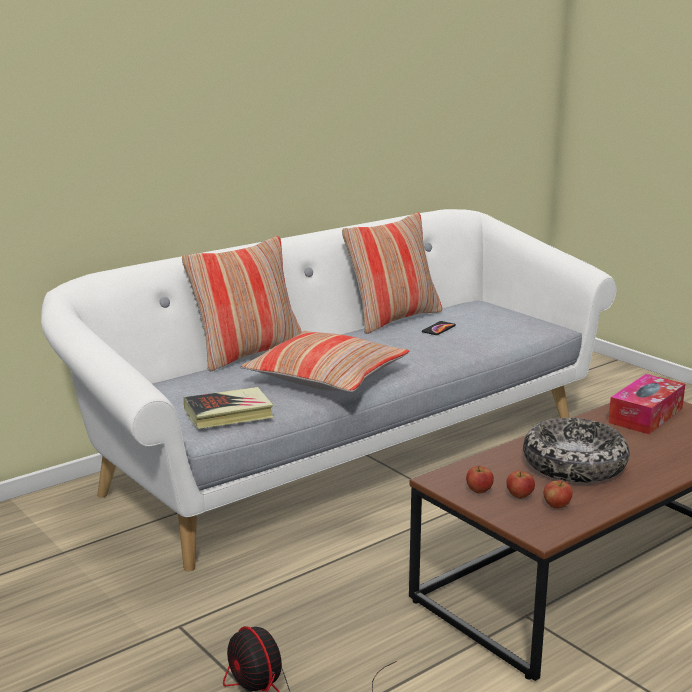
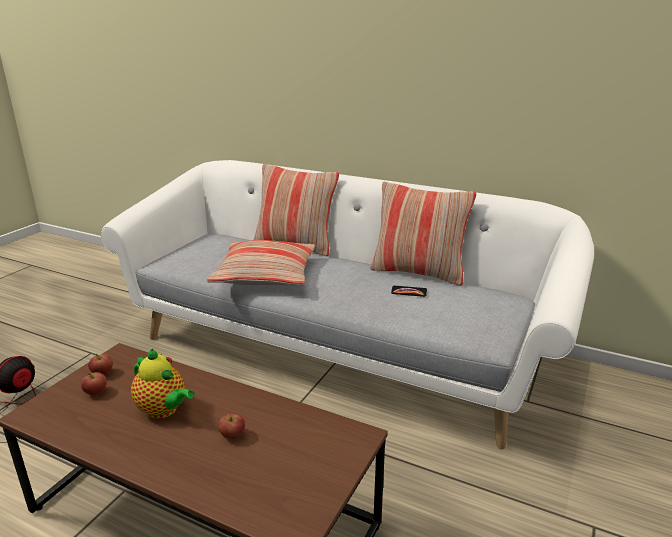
camera: 65 degrees right, 5 degrees up
(229, 414) = (185, 262): book -> none
(556, 505) = (79, 413): apple -> apple (232, 435)
(574, 465) = (164, 410): bowl -> teapot
(645, 415) = (304, 438): tissue box -> none

